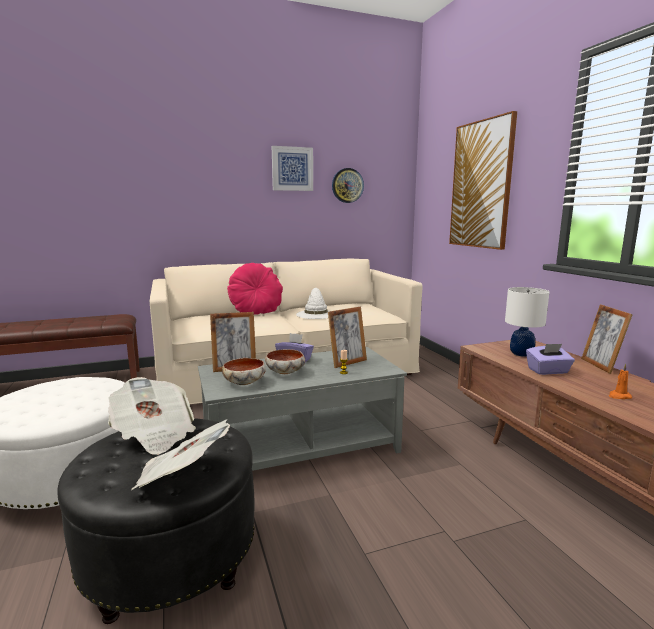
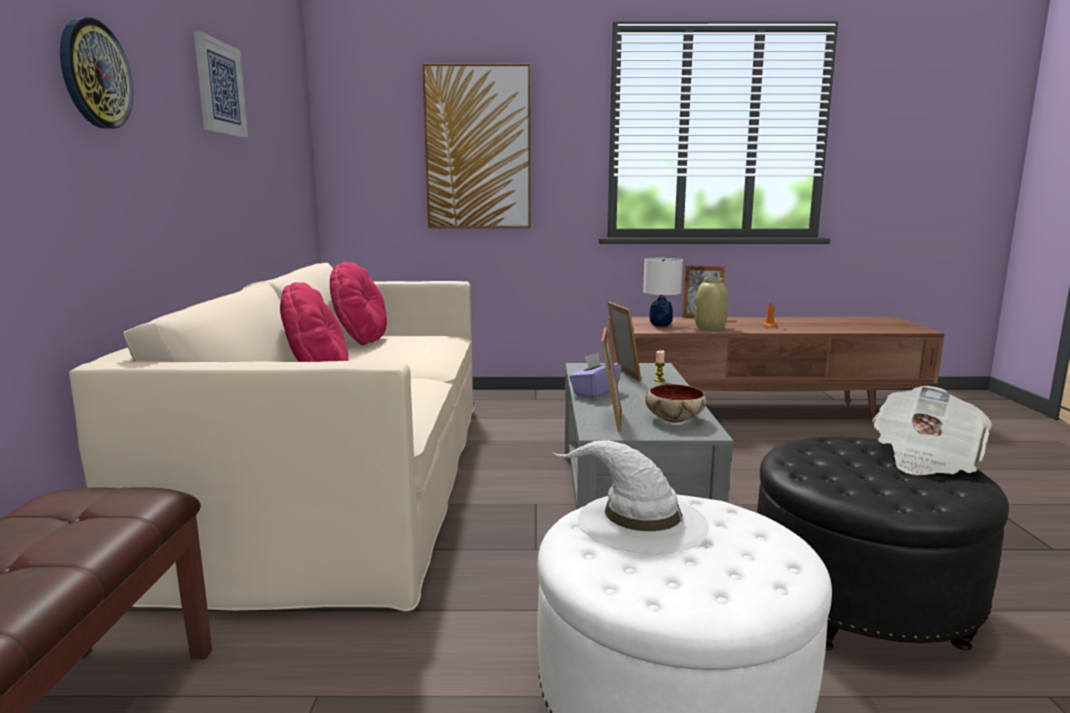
camera: 70 degrees left, 0 degrees up
(154, 434) = (829, 470): newspaper -> none
(286, 372) = (644, 400): bowl -> none
(315, 314) = (391, 358): white hat -> white hat (640, 521)
(346, 305) = (361, 341): none -> pink pillow
(347, 185) = (269, 131): wall clock -> wall clock (95, 74)
(548, 371) = (709, 327): purple tissue box -> beige vase

